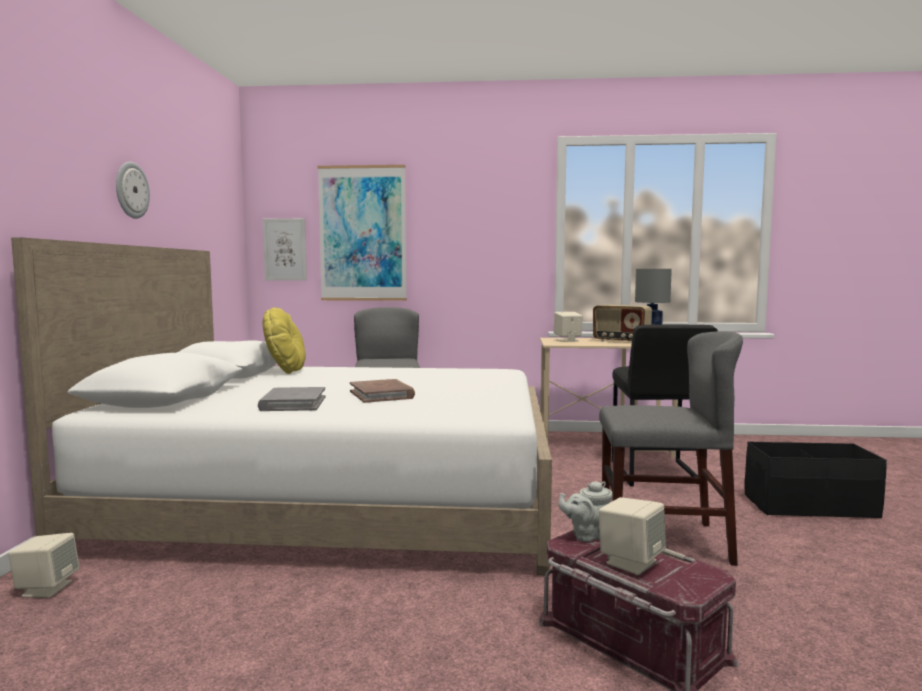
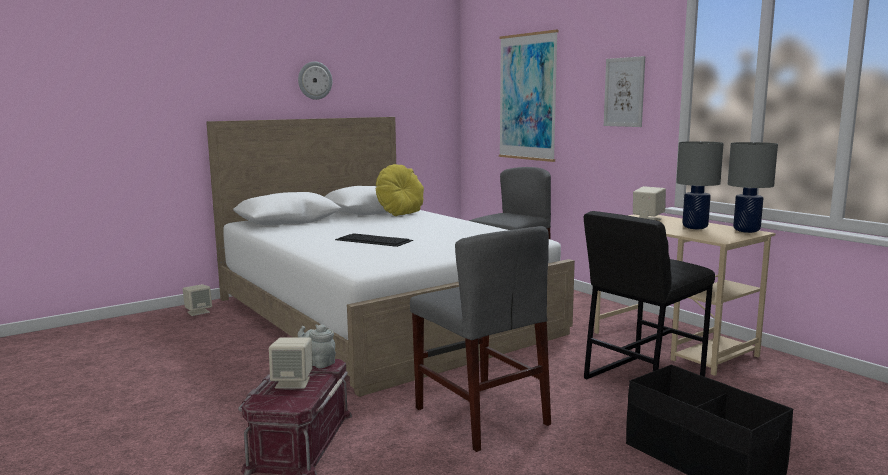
camera: 50 degrees right, 5 degrees up
(285, 249) = (480, 111): picture -> picture (624, 92)
(293, 403) = (314, 236): grey book -> none
(381, 394) = (373, 240): brown book -> keyboard
(621, 341) = (695, 228): radio -> grey table lamp

